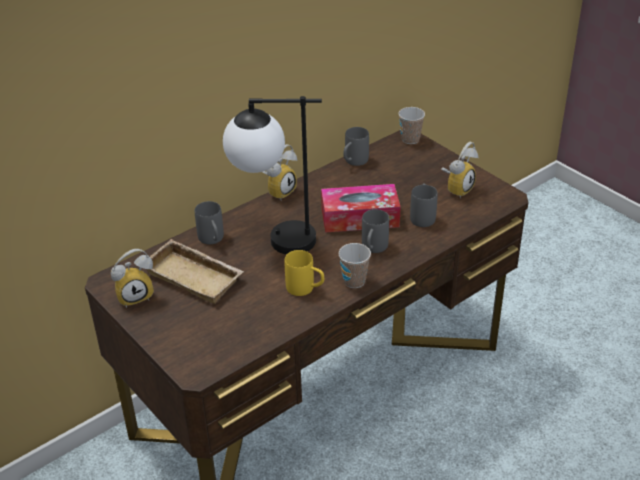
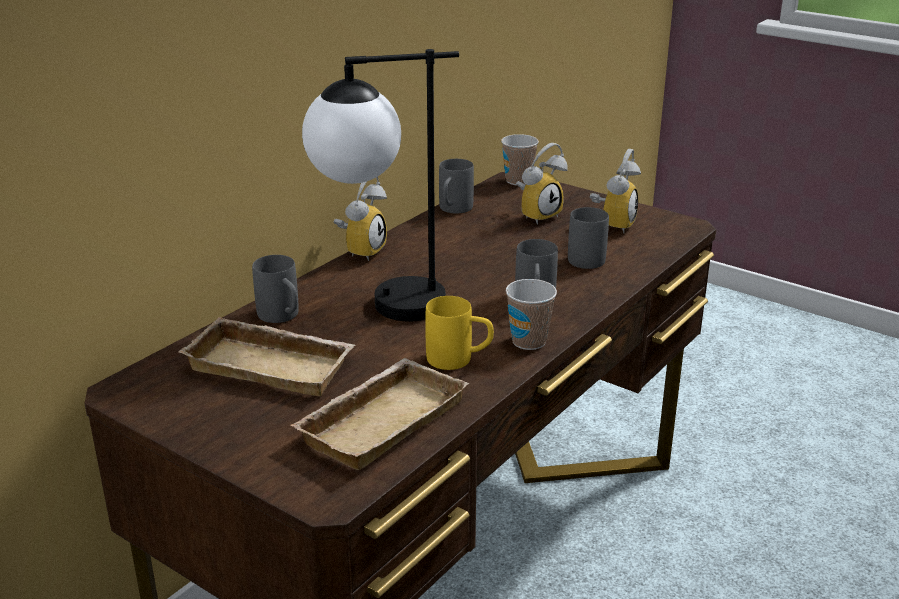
camera: 15 degrees left, 10 degrees down
(135, 295) = (179, 402): alarm clock -> alarm clock (538, 215)
(243, 326) = (381, 420): none -> beige tray
(360, 218) = (495, 268): tissue box -> none

